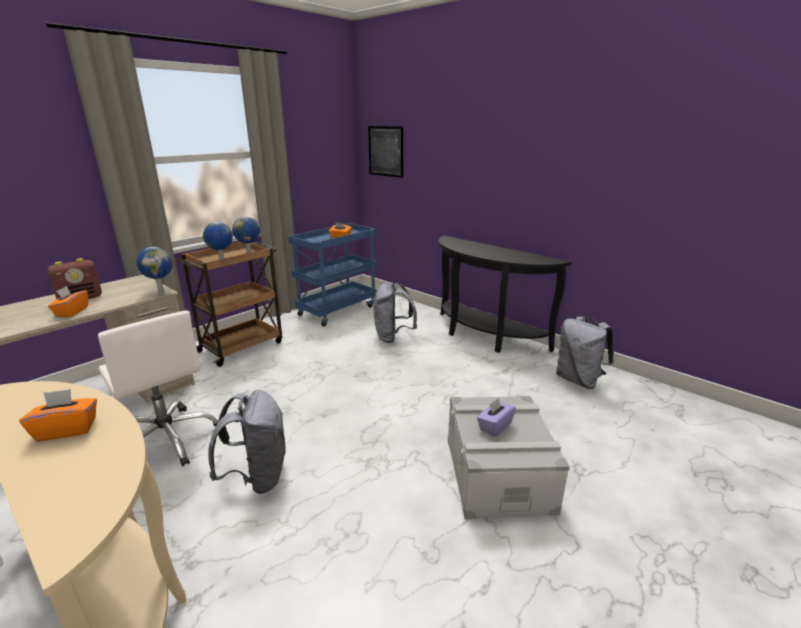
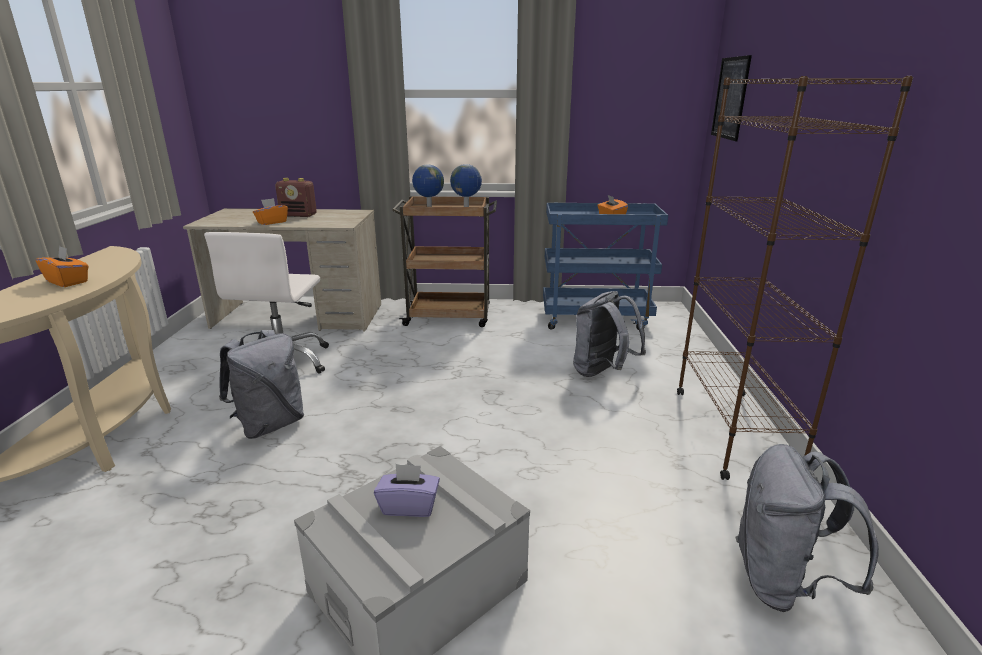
camera: 50 degrees right, 0 degrees up
(161, 291) = (346, 224): globe -> none
(484, 336) = (733, 431): black console table -> brown bookcase

